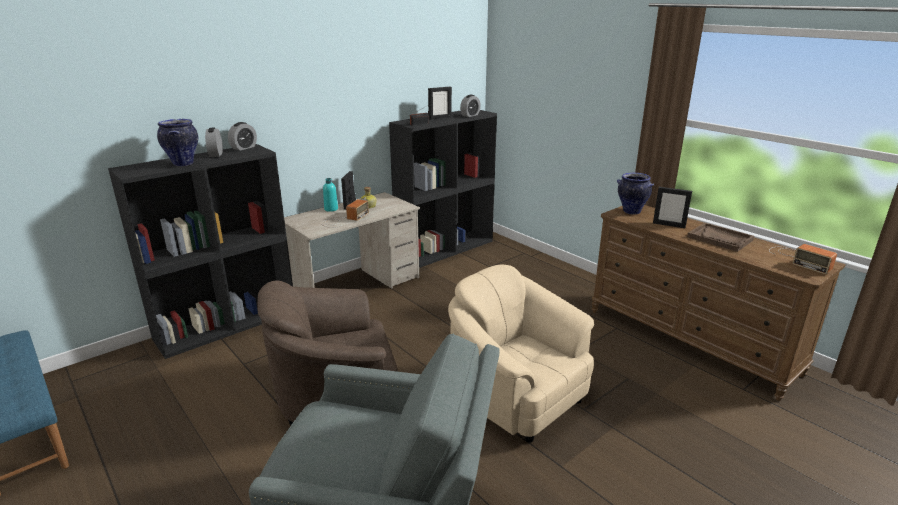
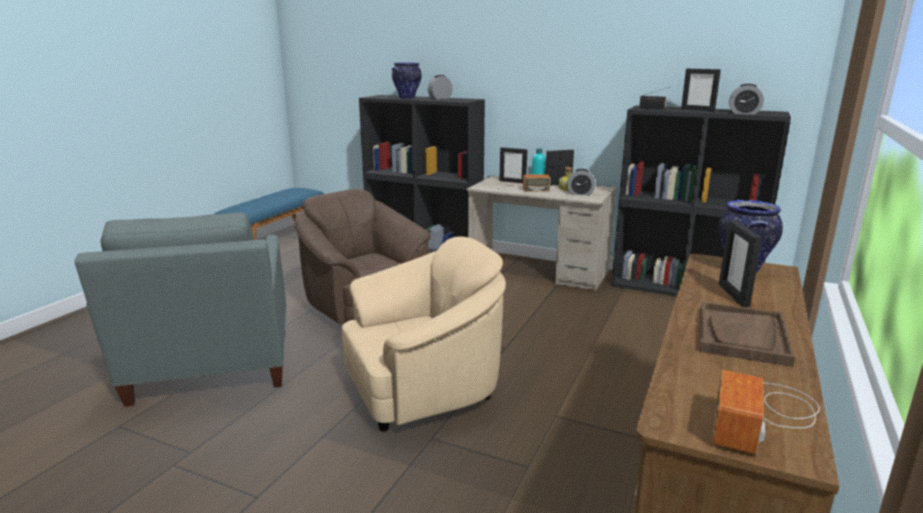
camera: 65 degrees right, 5 degrees down
(244, 148) = (467, 99): alarm clock -> alarm clock (580, 194)
(315, 217) = (513, 181): none -> picture frame
(516, 397) = (423, 390): beige armchair -> beige armchair turned 45 degrees clockwise

